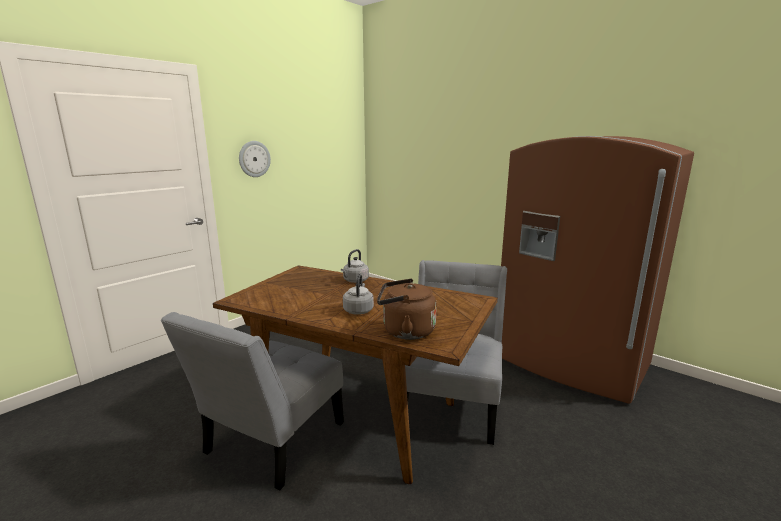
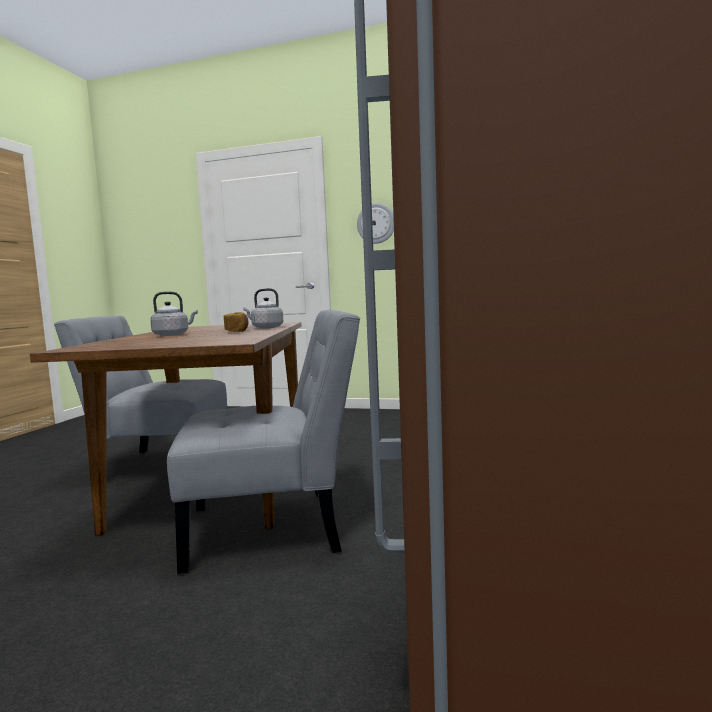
camera: 65 degrees right, 10 degrees down
(376, 291) = (237, 331): none -> bread
(405, 331) = (113, 342): brown kettle -> none

